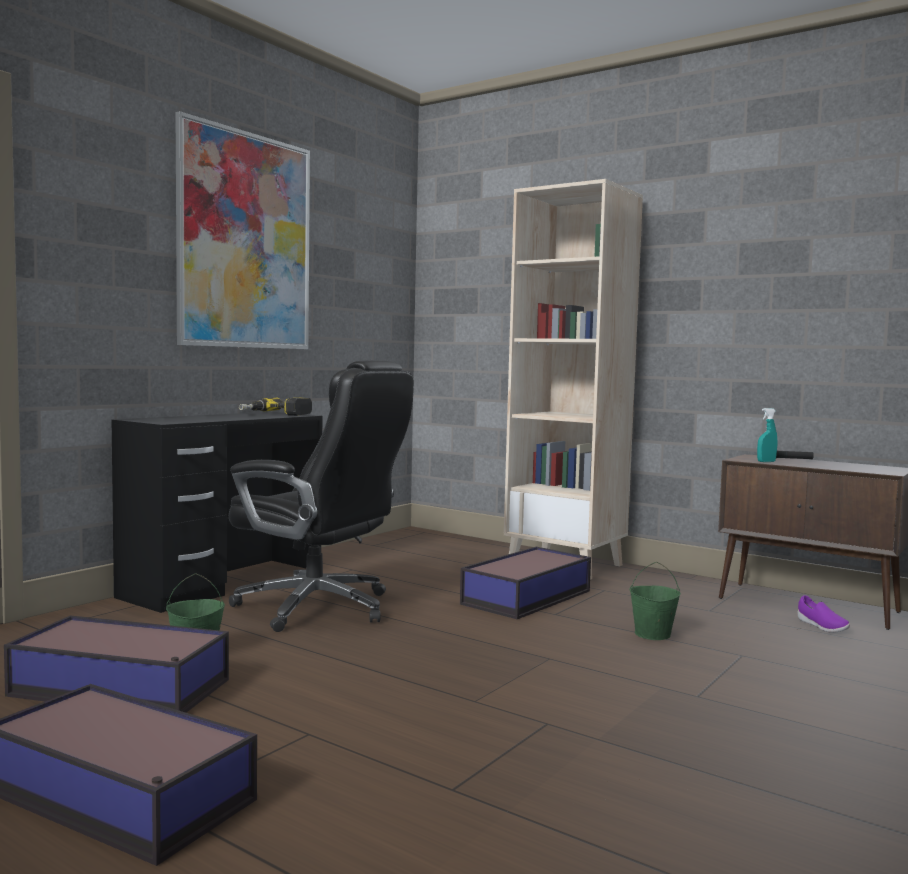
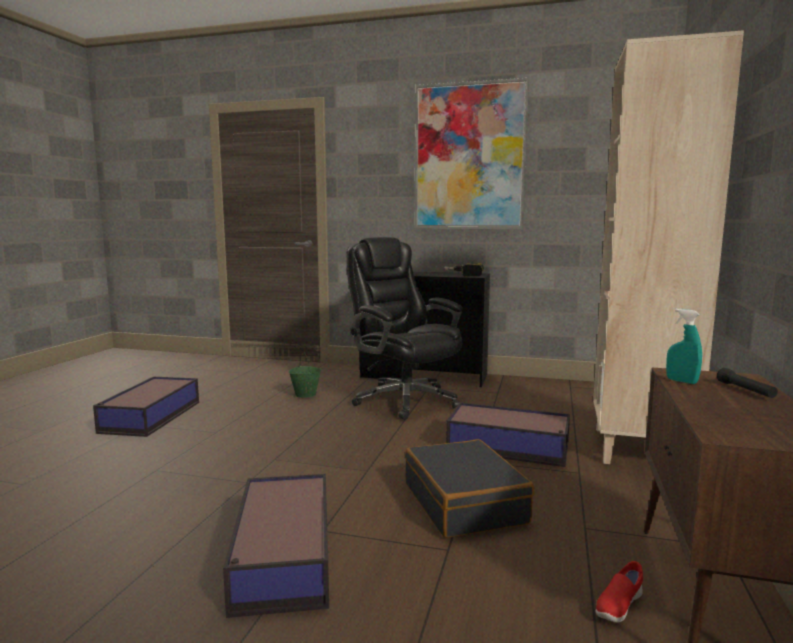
camera: 70 degrees right, 5 degrees up
(122, 688) = (255, 394): storage box -> storage box (282, 557)
(318, 608) = (404, 400): black office chair -> black office chair turned 135 degrees clockwise
(652, 634) = (465, 503): green bucket -> black suitcase
(821, 627) = (618, 606): purple shoe -> red shoe

